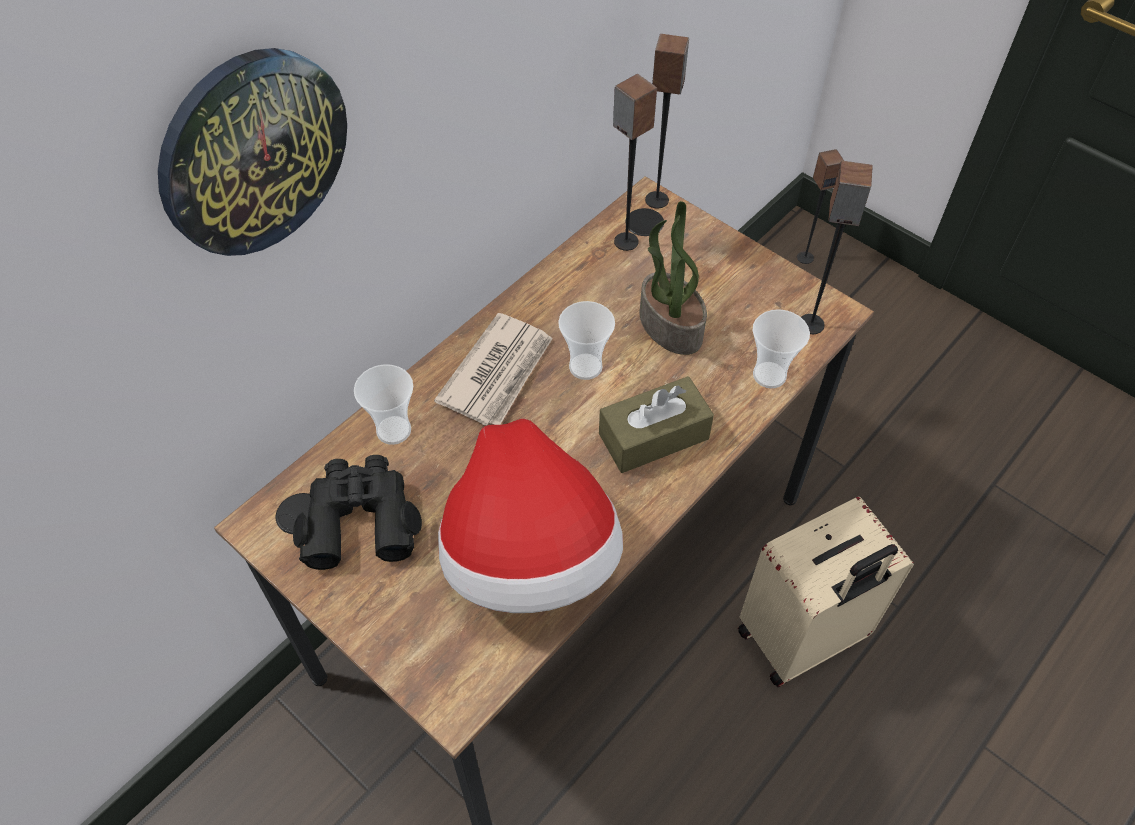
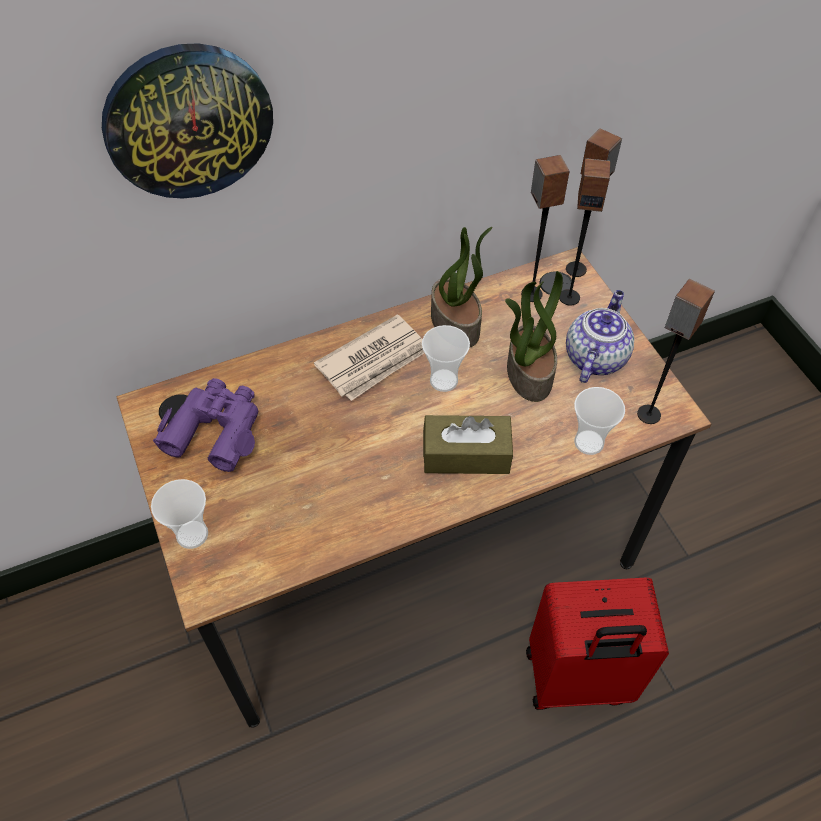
camera: 25 degrees right, 0 degrees up
(359, 518) = (215, 429): black binoculars -> purple binoculars
(393, 430) = (275, 374): cup -> cup (192, 534)
(530, 555) = (321, 506): hat -> none
(565, 301) = (456, 324): none -> potted plant
(726, 284) = (595, 357): none -> teapot
(802, 638) = (577, 680): beige suitcase -> red suitcase
(805, 257) = (745, 369): speaker -> speaker (569, 297)

